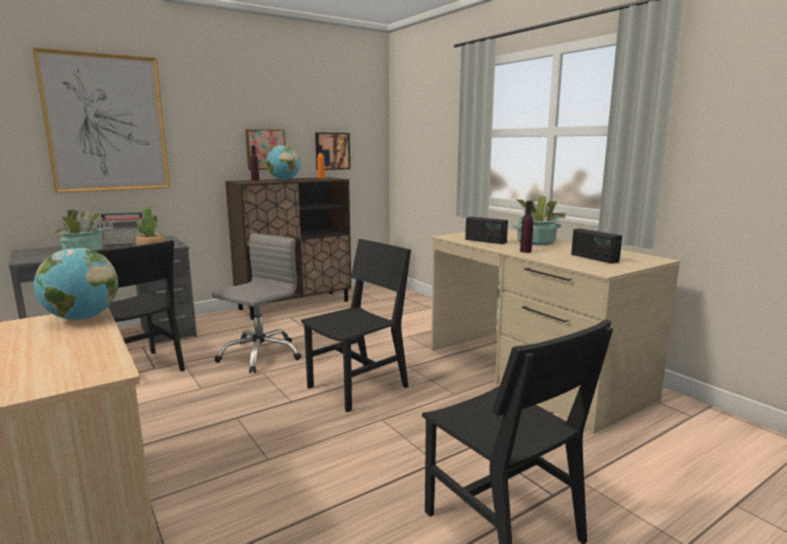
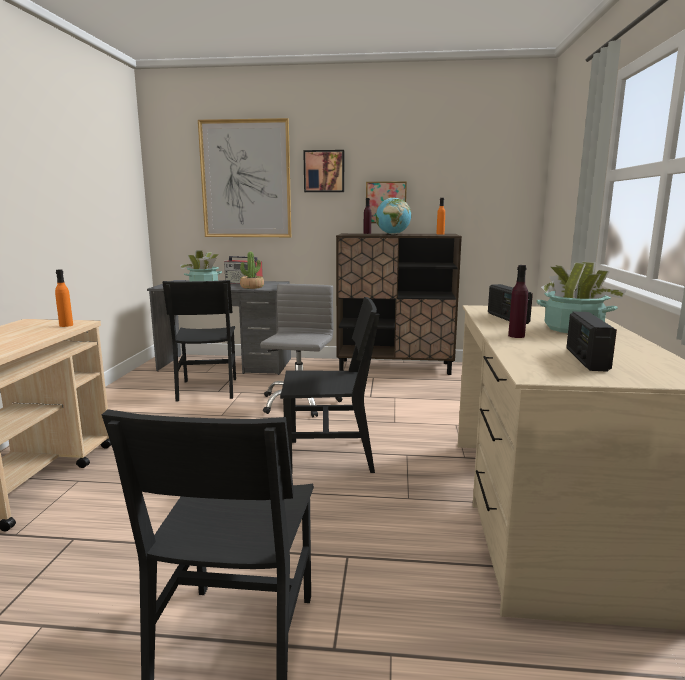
camera: 40 degrees right, 0 degrees up
(82, 318) = (66, 325): globe -> orange bottle
(260, 355) = (299, 402): grey office chair -> grey office chair turned 60 degrees counterclockwise
(332, 151) = (463, 204): picture -> picture (324, 171)

